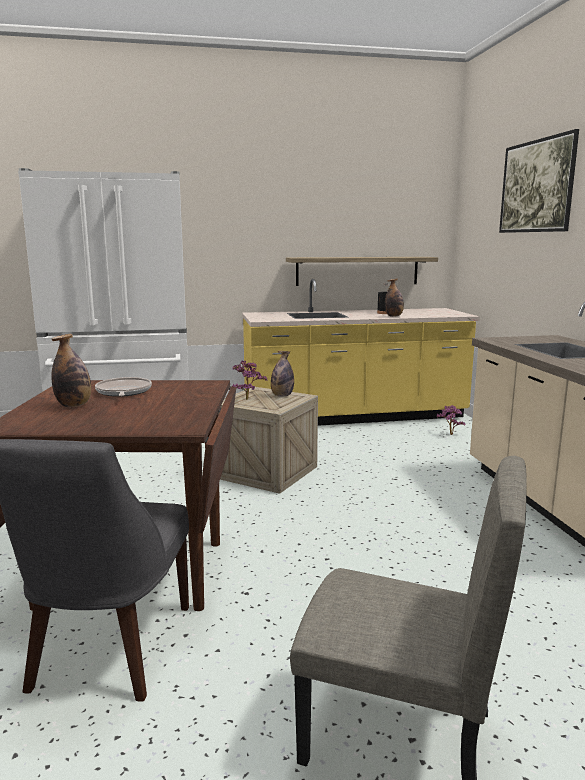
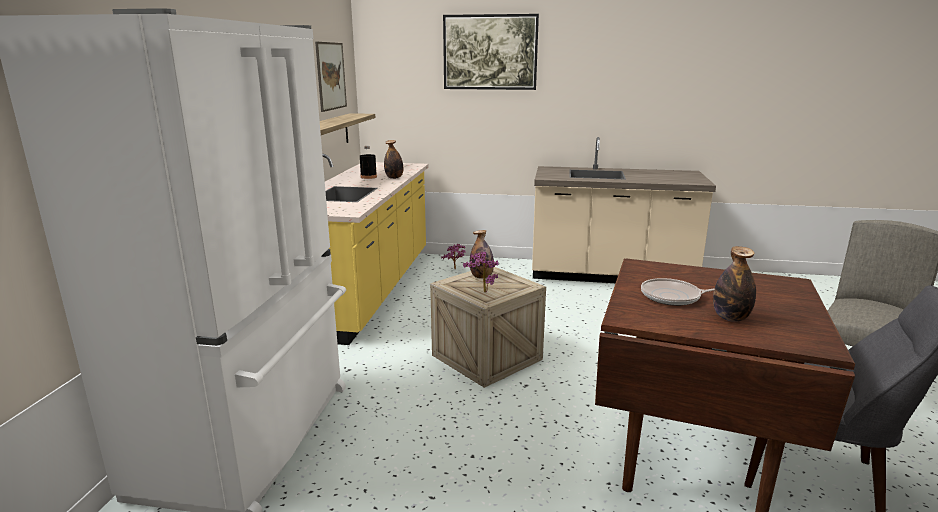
camera: 70 degrees left, 5 degrees up
(391, 219) = (331, 76): none -> picture

